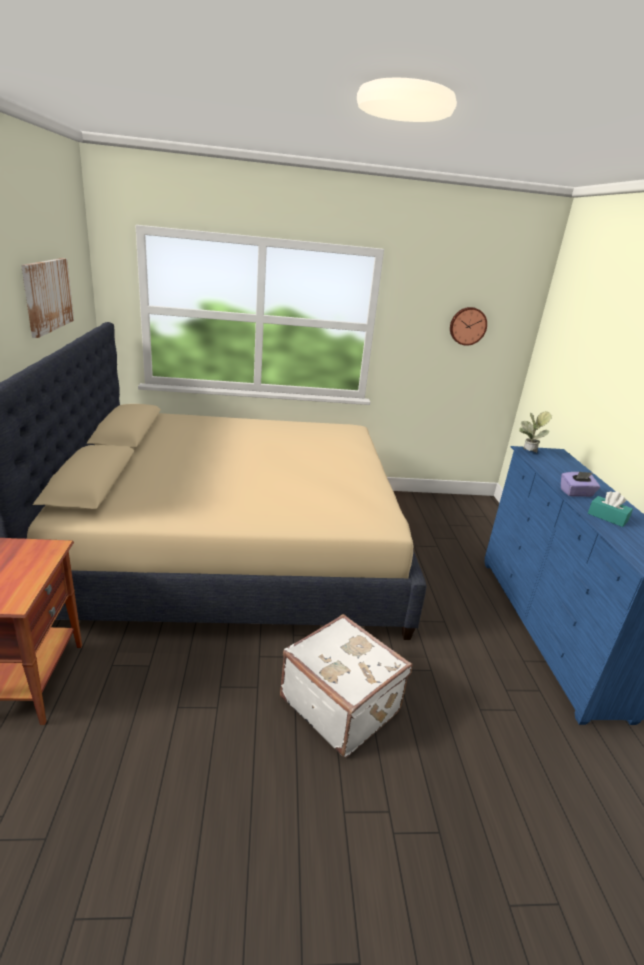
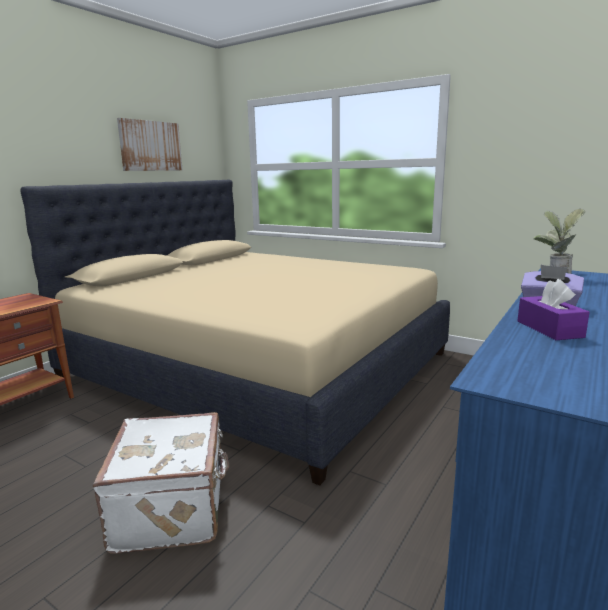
camera: 40 degrees right, 10 degrees down
(467, 326) = (565, 145): wall clock -> none
(607, 517) = (549, 329): turquoise tissue box -> purple tissue box

